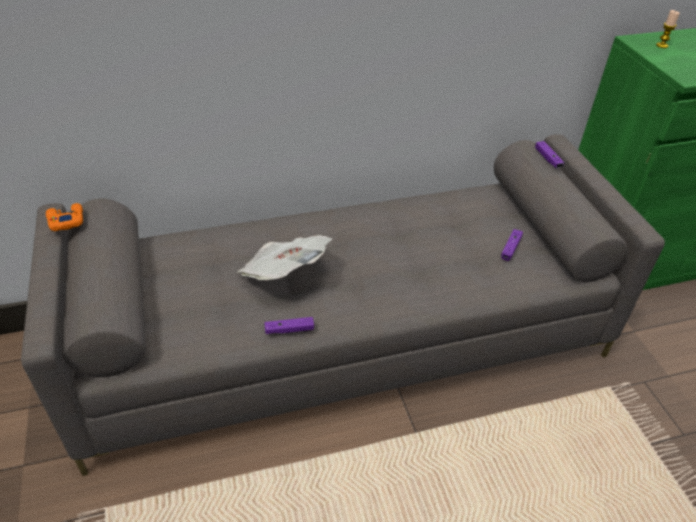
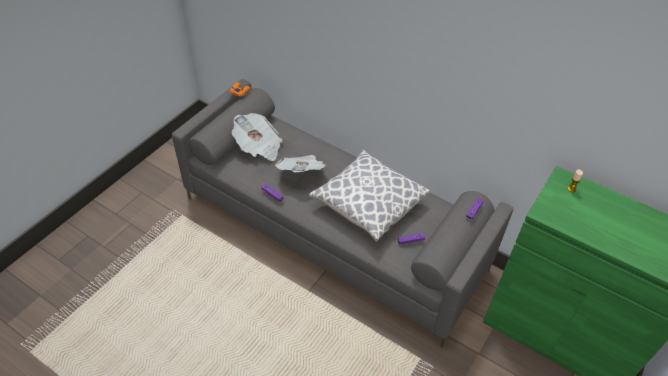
camera: 50 degrees right, 5 degrees up
(175, 287) = (258, 147): none -> newspaper
(413, 248) = (368, 205): none -> pillow

